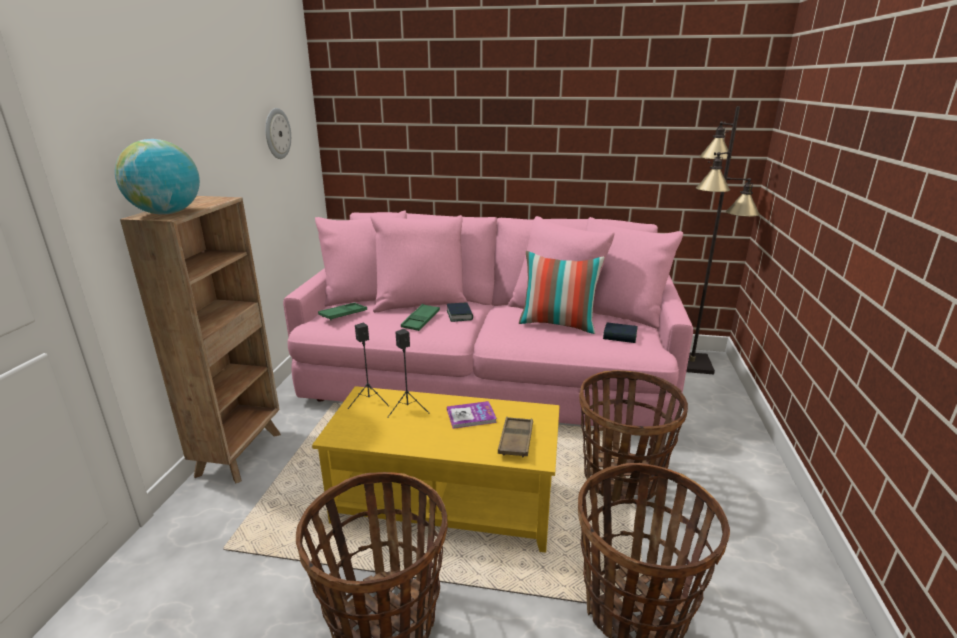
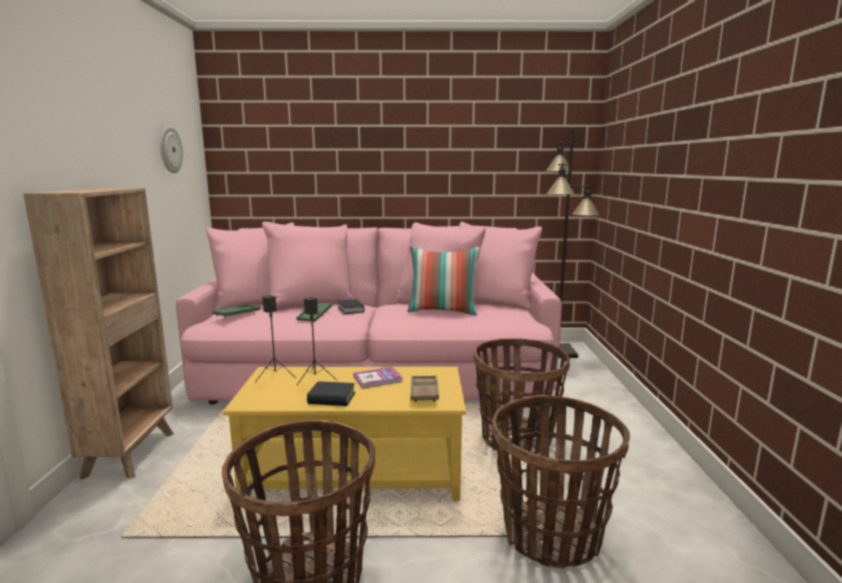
camera: 10 degrees left, 10 degrees down
(167, 213) = (73, 191): globe -> none
(620, 336) = (499, 316): book -> book (332, 398)

